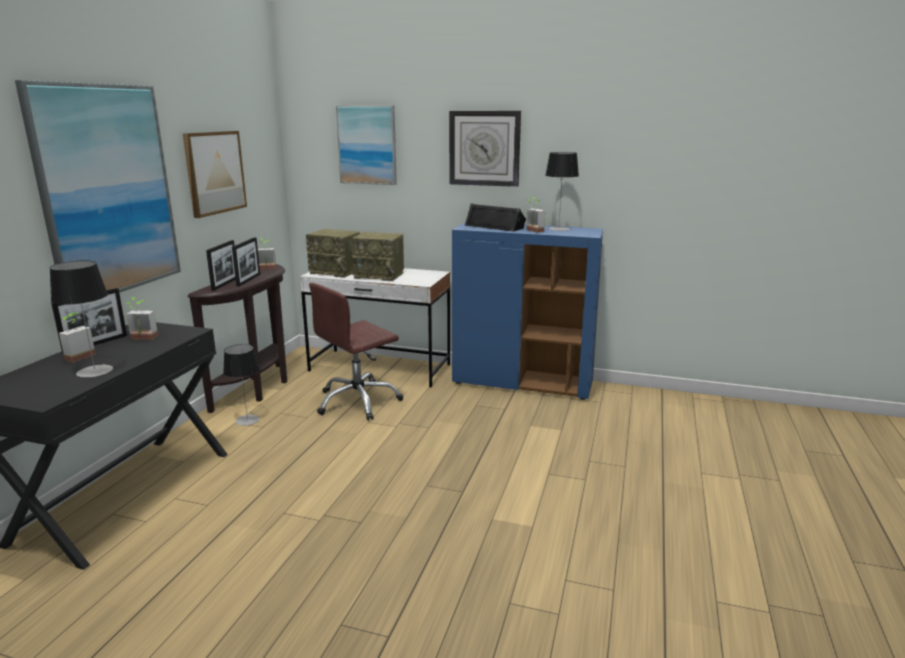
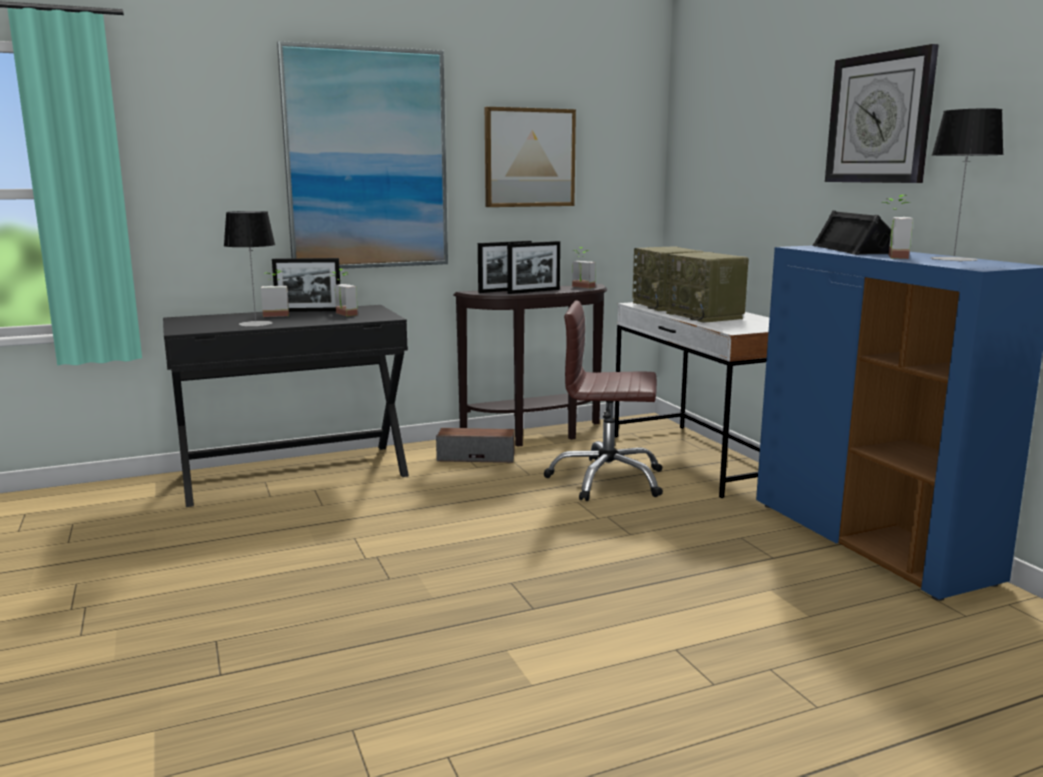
camera: 50 degrees right, 5 degrees down
(247, 420) = (476, 457): table lamp -> speaker
(367, 145) = (742, 127): picture -> none

